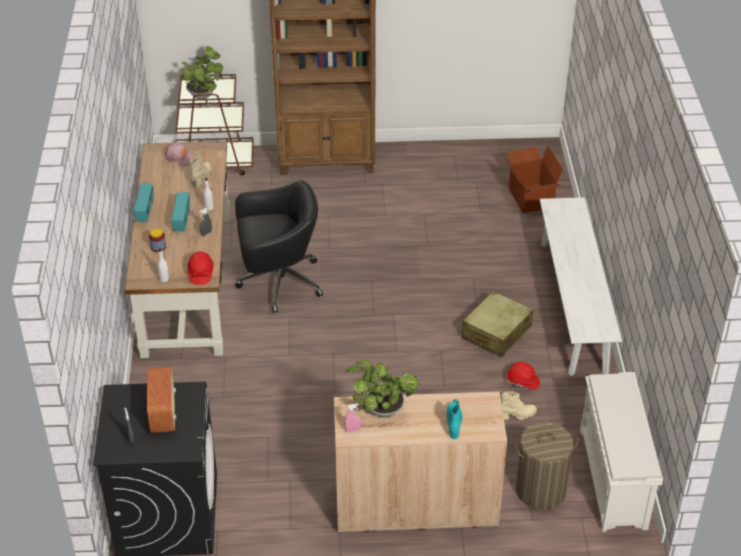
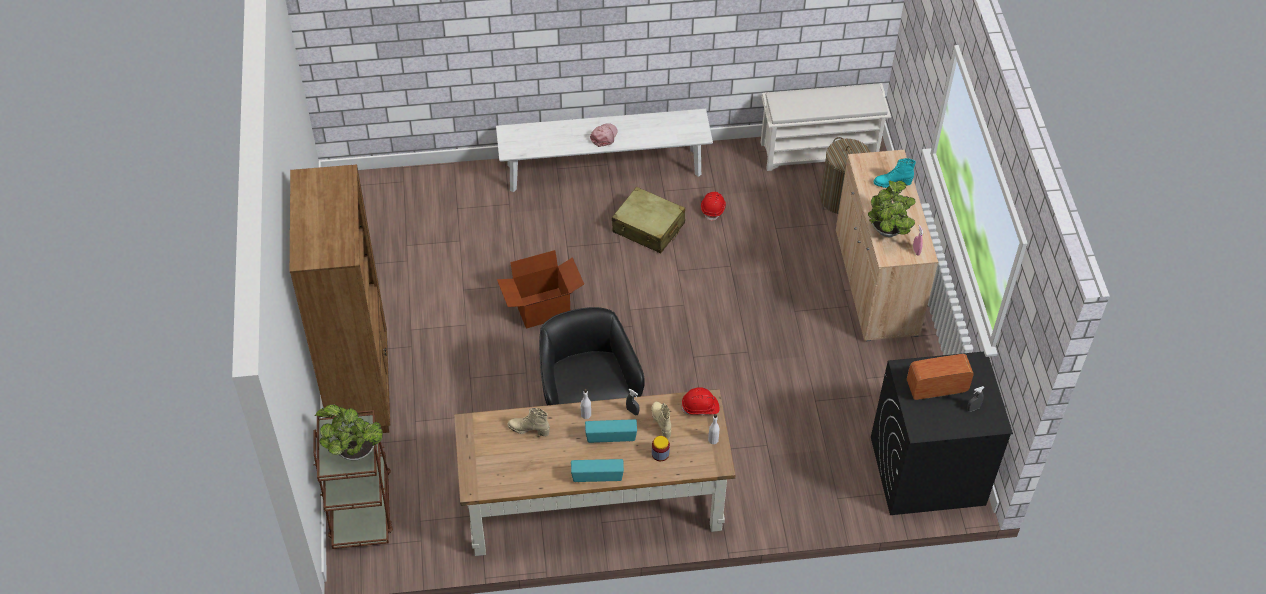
camera: 95 degrees left, 10 degrees up
(180, 157) = (489, 457): pink cap -> pink cap (604, 136)
(517, 415) = (756, 213): beige boot -> beige boot (662, 422)
(530, 198) = (434, 199): cardboard box -> cardboard box (542, 309)

